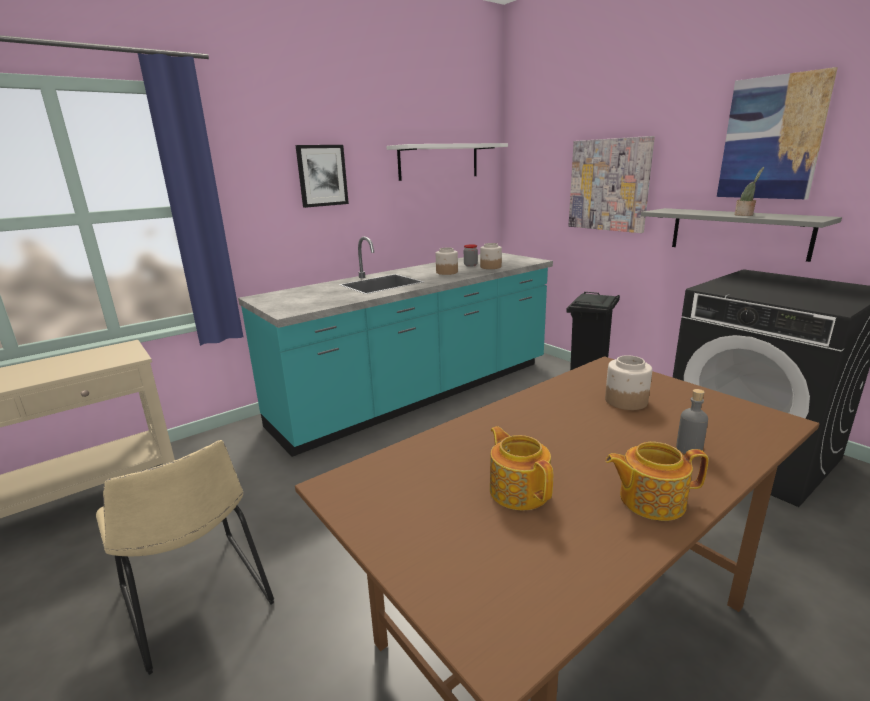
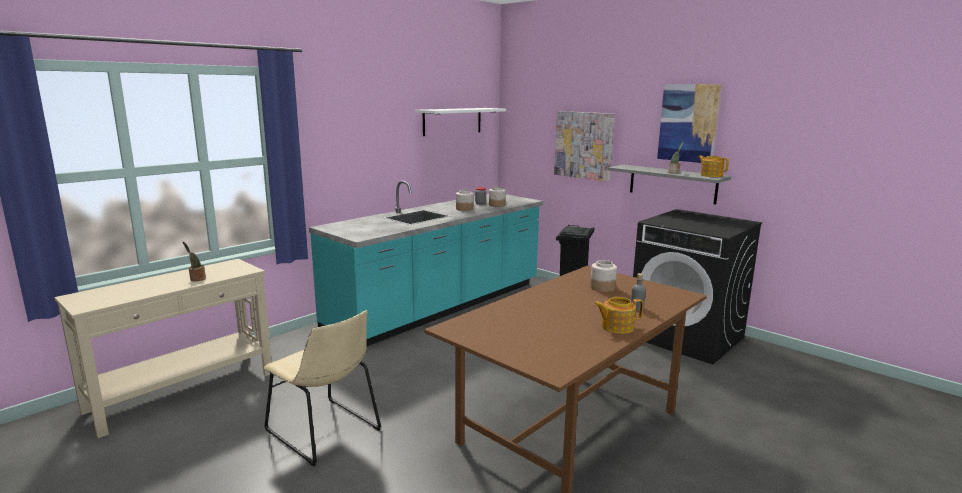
camera: 10 degrees left, 5 degrees down
(55, 371) = (196, 279): none -> potted plant
(322, 175) = (368, 132): picture -> none
(519, 490) = (549, 326): teapot -> teapot (711, 175)

